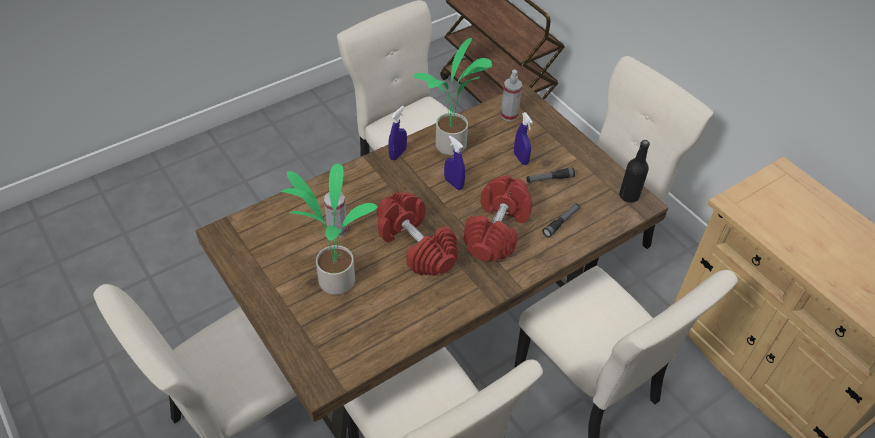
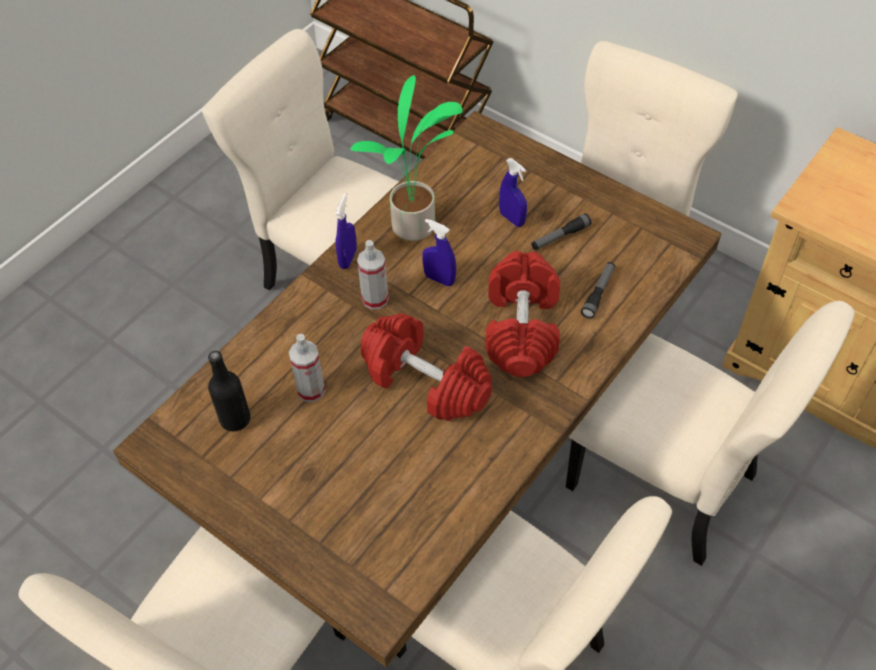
camera: 15 degrees left, 5 degrees up
(335, 279) = (338, 462): potted plant -> none
(509, 115) = (472, 162): spray bottle -> spray bottle (375, 299)
(629, 196) = (668, 232): black bottle -> black bottle (235, 419)

